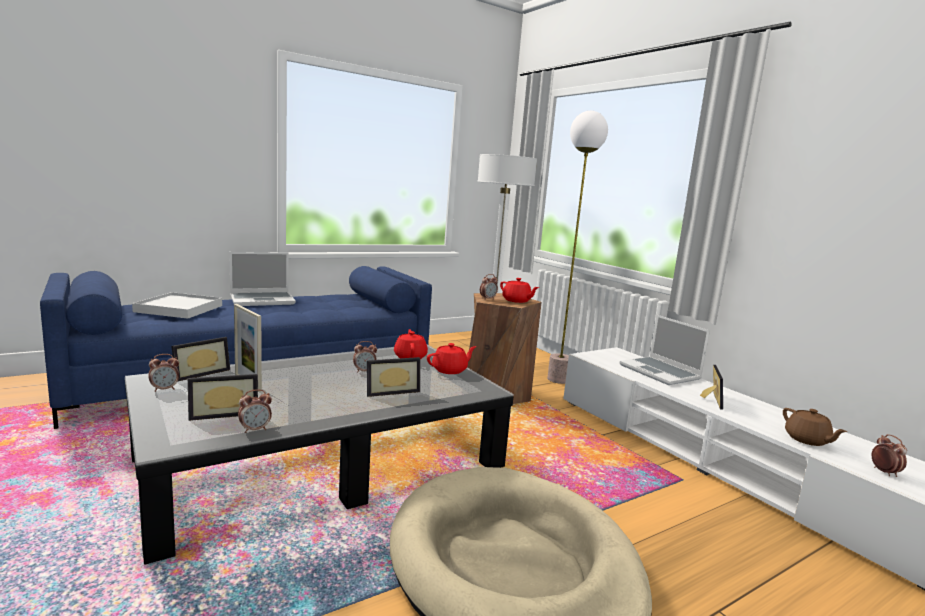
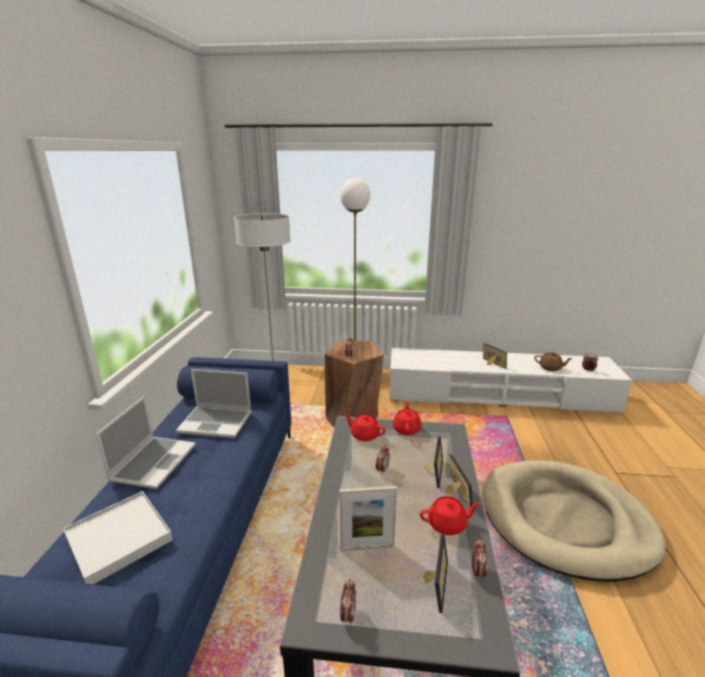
camera: 50 degrees left, 10 degrees up
(199, 373) = (317, 576): picture frame -> picture frame (454, 493)
(517, 301) = (363, 348): red teapot -> red teapot (447, 524)
(661, 372) = (444, 357): laptop -> laptop (217, 422)

